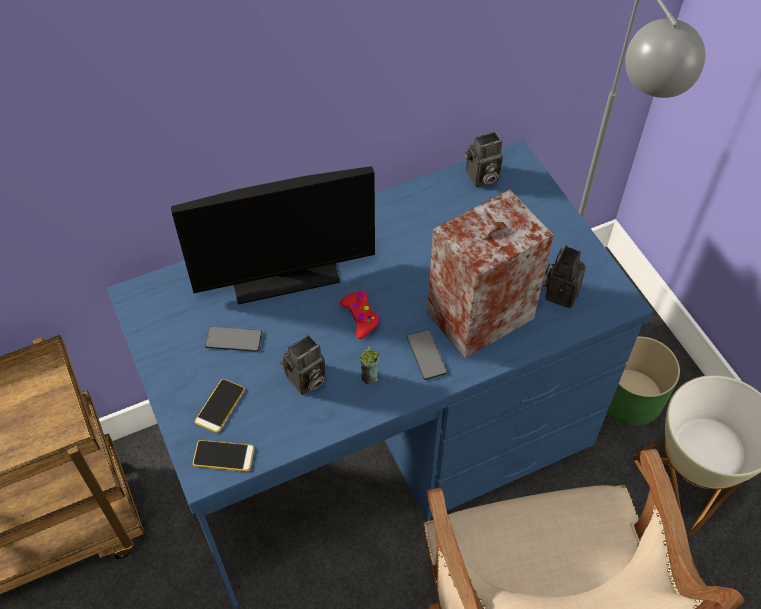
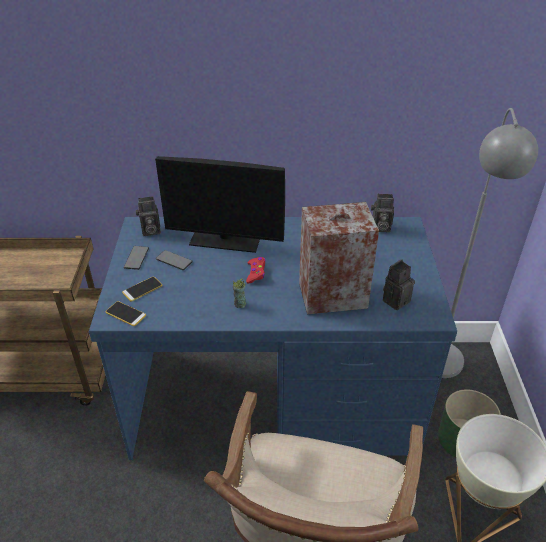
camera: 25 degrees right, 15 degrees down
(305, 381) = (200, 293): camera -> camera (150, 231)
(426, 355) = (283, 305): phone -> phone (136, 258)

